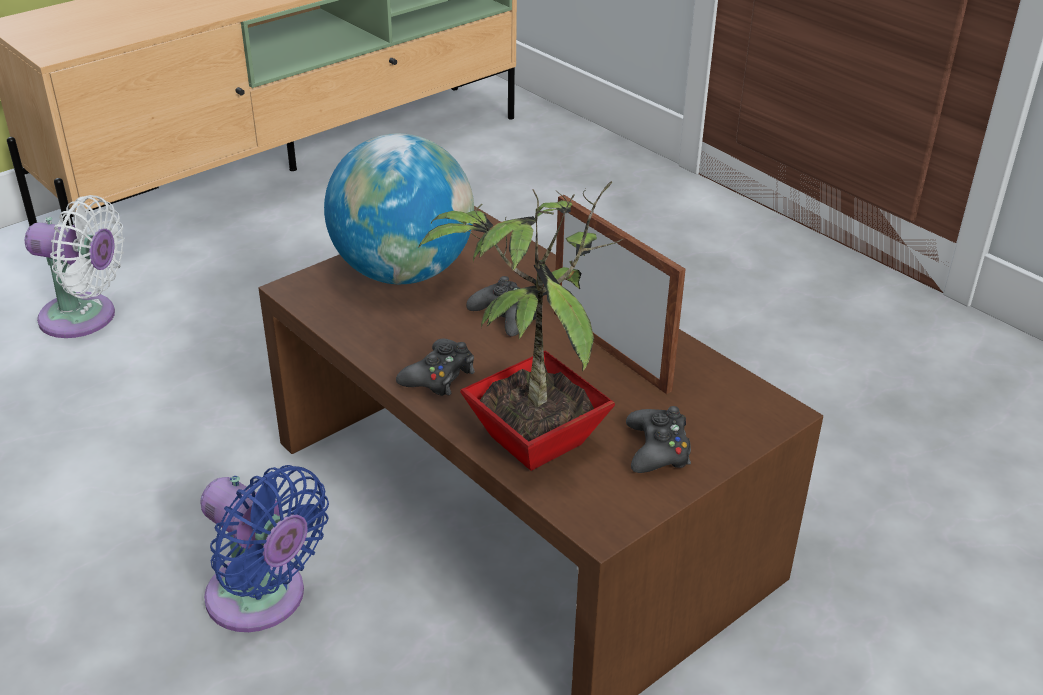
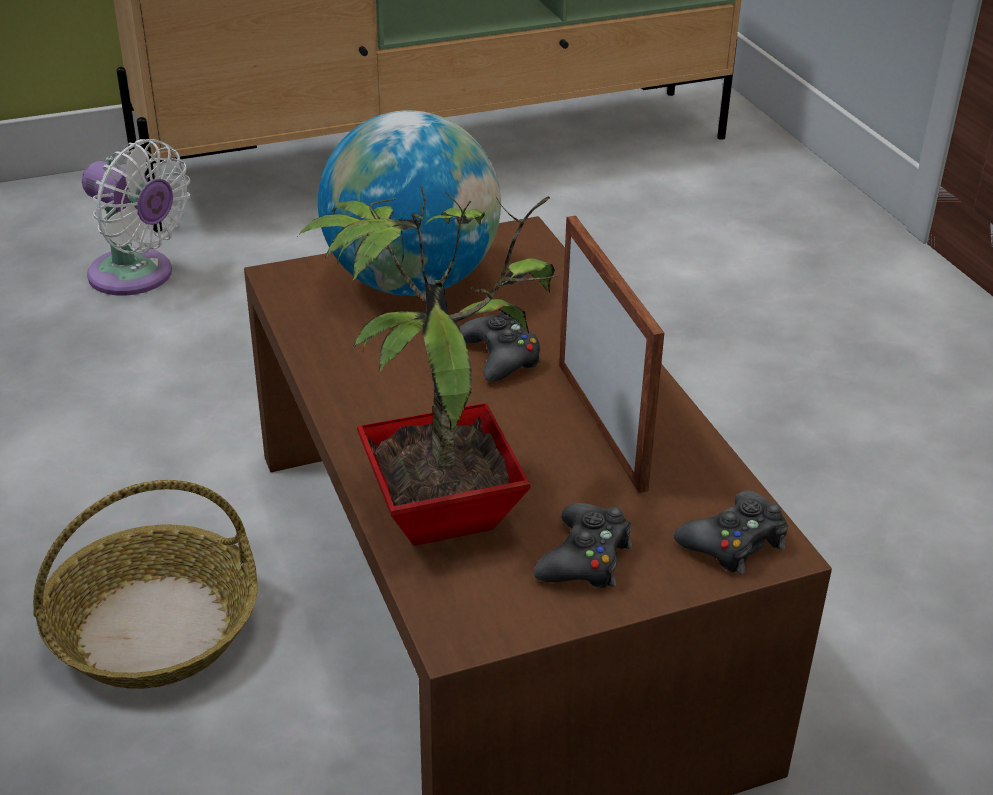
camera: 20 degrees right, 0 degrees up
(263, 600) = (155, 627): blue fan -> basket
(439, 376) = (378, 410): black game controller -> black game controller (734, 543)

